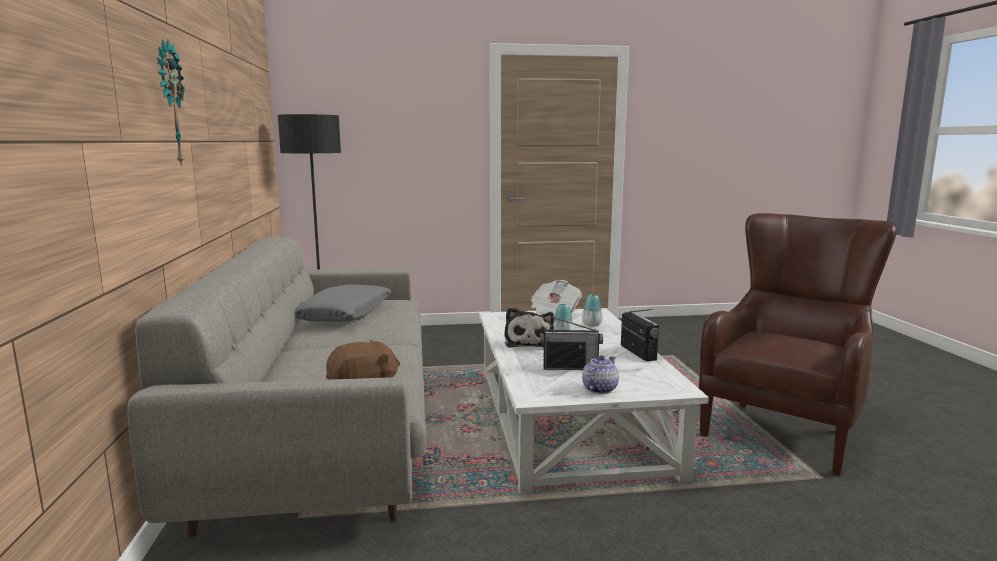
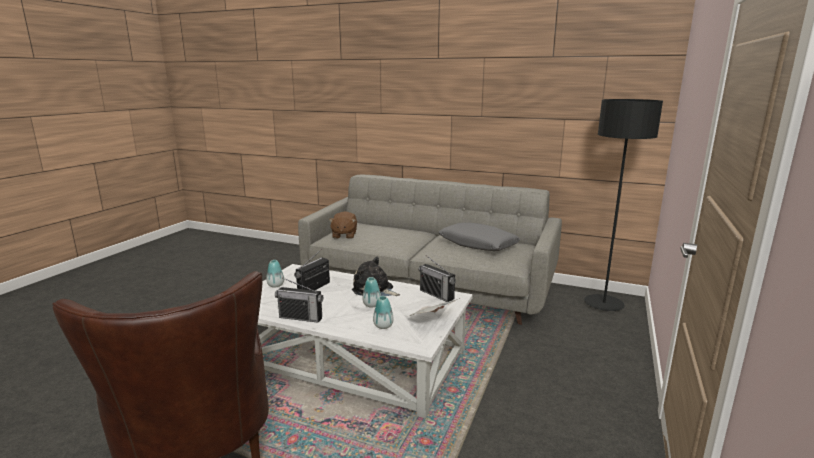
camera: 120 degrees right, 5 degrees up
(169, 103) = (423, 97): wall clock -> none
(500, 321) = (436, 294): none -> radio
(599, 389) = (275, 285): teapot -> vase

